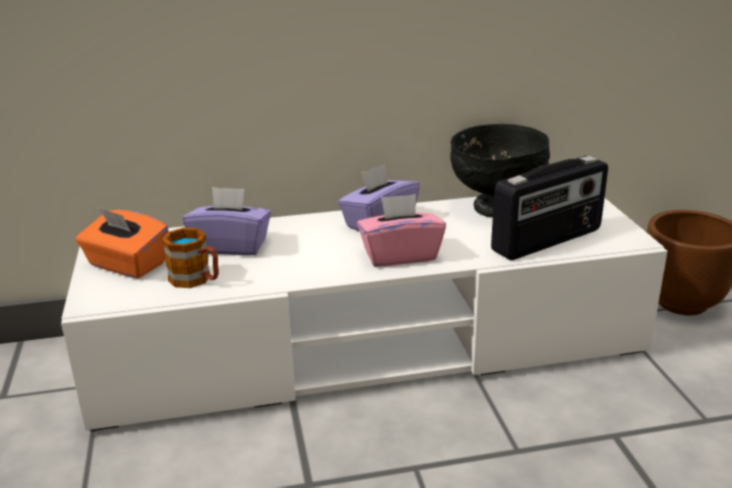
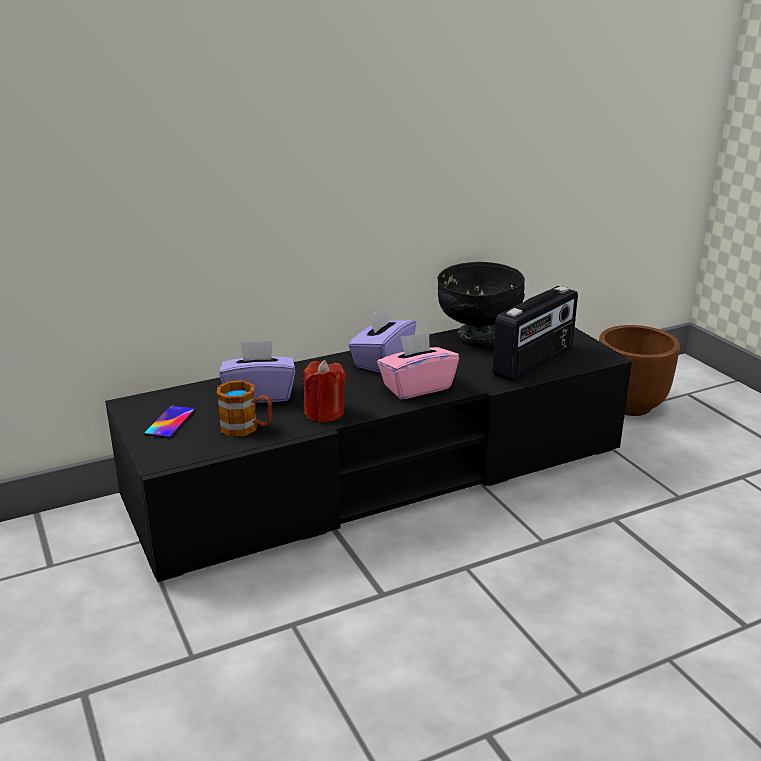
camera: 15 degrees left, 0 degrees up
(126, 265) = (170, 422): orange tissue box -> phone
(285, 272) = (324, 413): none -> red candle
(368, 347) = (380, 475): white tv stand -> black tv stand

